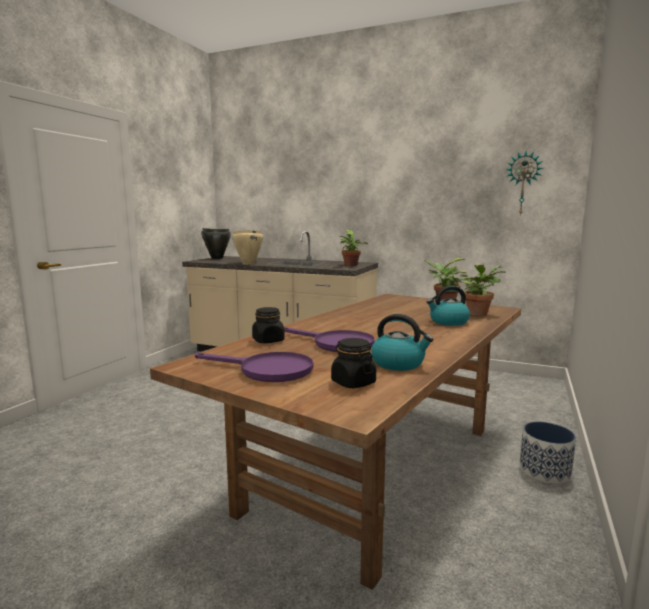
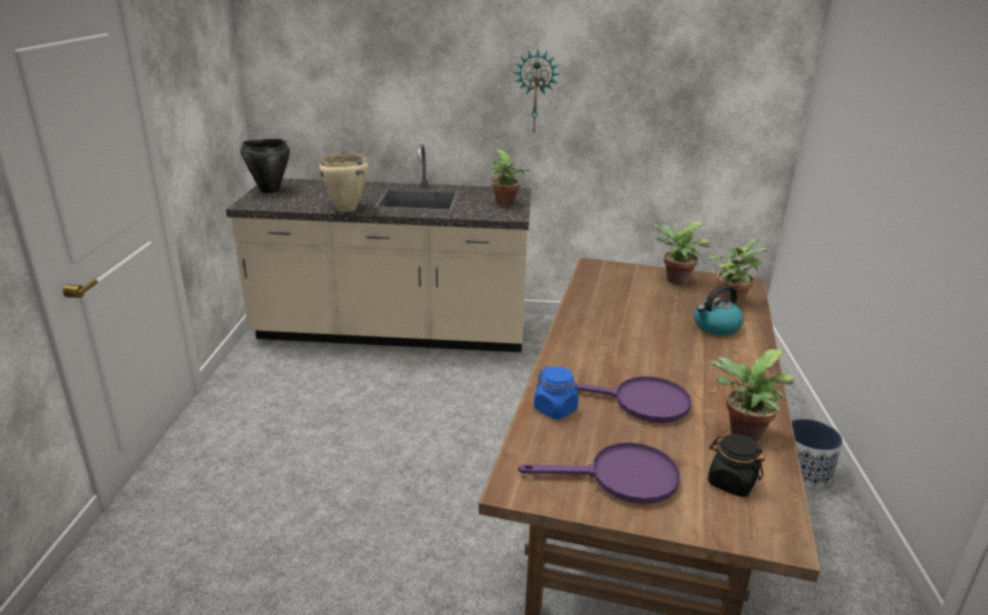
camera: 20 degrees left, 15 degrees up
(268, 340) = (555, 409): black jar -> blue jar
(398, 364) = (742, 434): kettle -> potted plant
(523, 183) = (735, 82): wall clock -> wall clock (535, 92)

